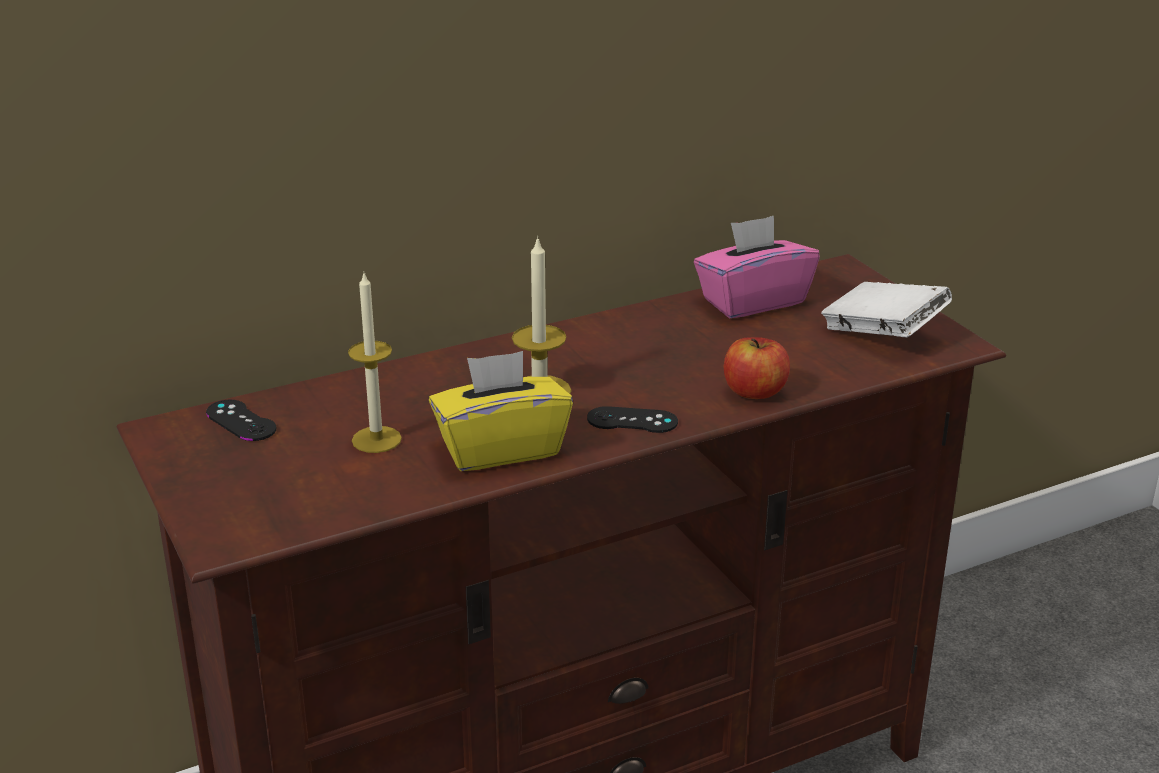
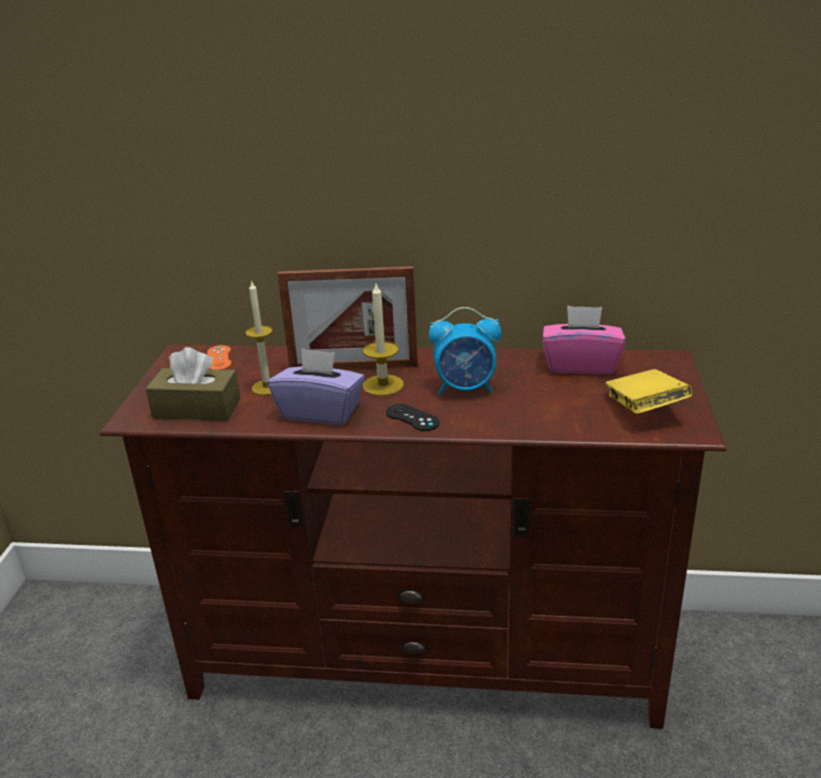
camera: 35 degrees right, 0 degrees up
(241, 421) = (219, 358): black game controller -> orange game controller
(309, 498) = (197, 409): none -> brown tissue box
(468, 379) = (353, 367): none -> picture frame
(500, 448) = (320, 412): yellow tissue box -> purple tissue box
(652, 366) = (466, 388): none -> alarm clock
(754, 392) = (509, 422): apple -> none
(882, 334) = (644, 409): white book -> yellow book

